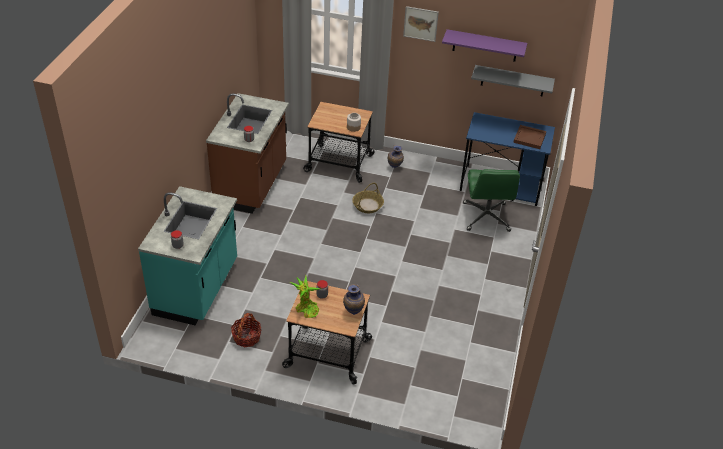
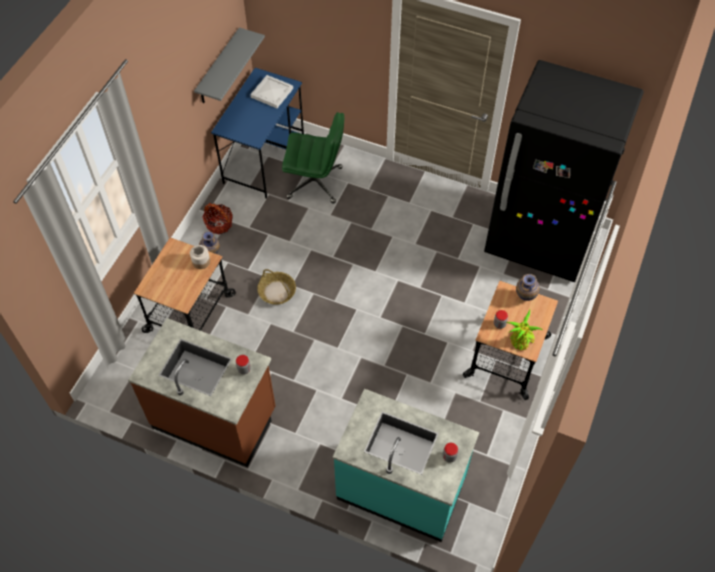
camera: 80 degrees left, 15 degrees up
(246, 337) = (481, 435): basket -> basket (219, 224)
(420, 23) = (148, 110): picture -> none
(468, 378) = (539, 241): none -> black fridge
(485, 46) = (193, 63): purple shelf -> none
(530, 138) = (271, 92): brown tray -> white tray

